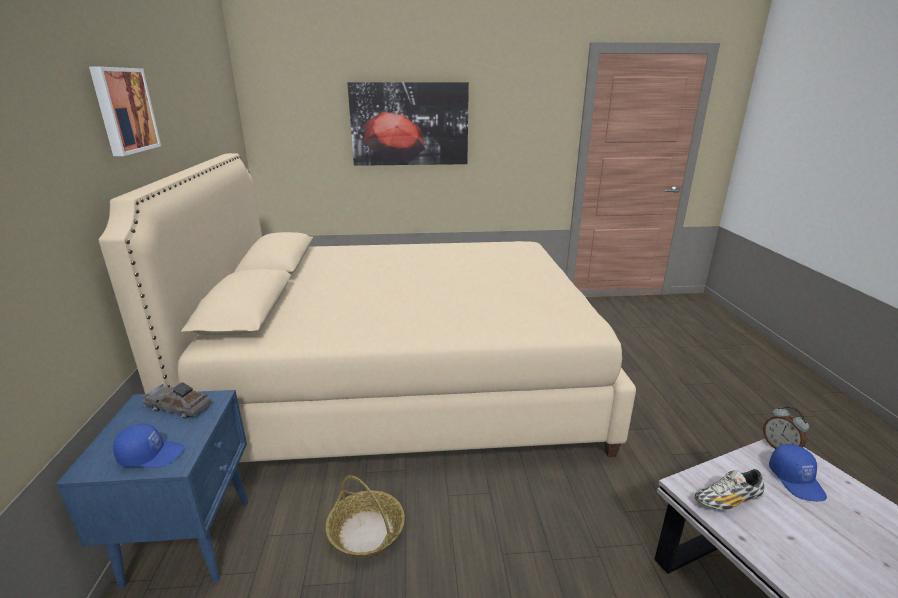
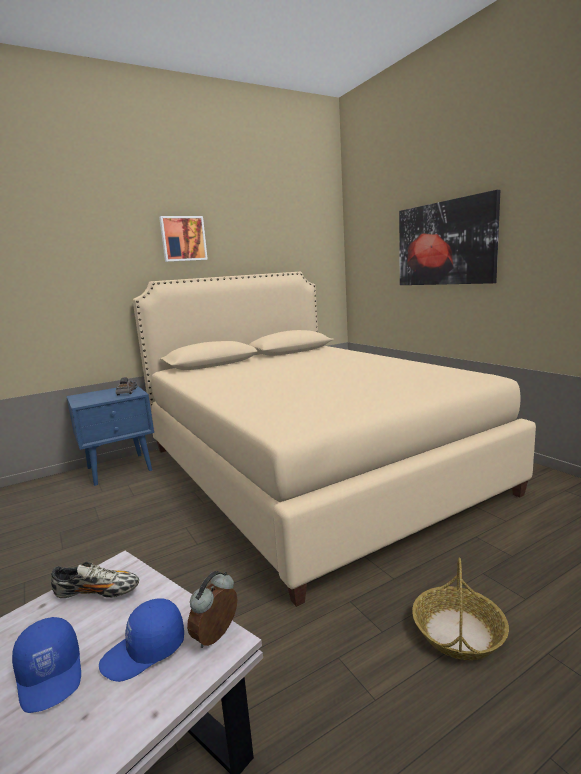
camera: 65 degrees right, 10 degrees down
(151, 454) = (87, 399): blue cap -> blue cap (51, 675)
(367, 532) = (139, 510): basket -> basket (458, 632)
(727, 500) = (98, 593): shoe -> shoe turned 135 degrees clockwise

